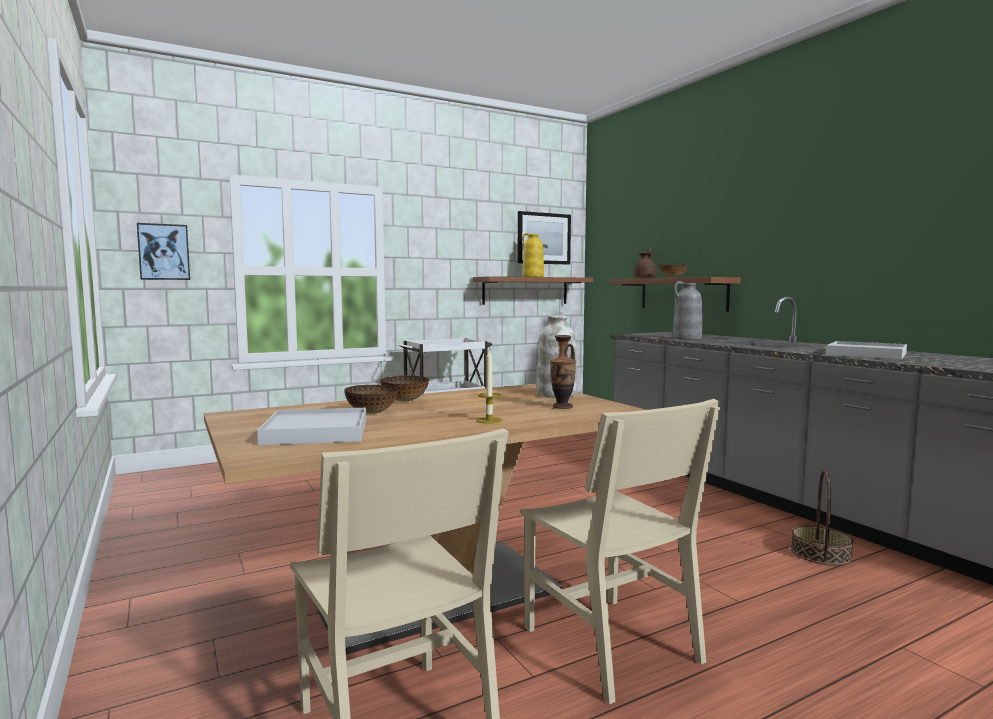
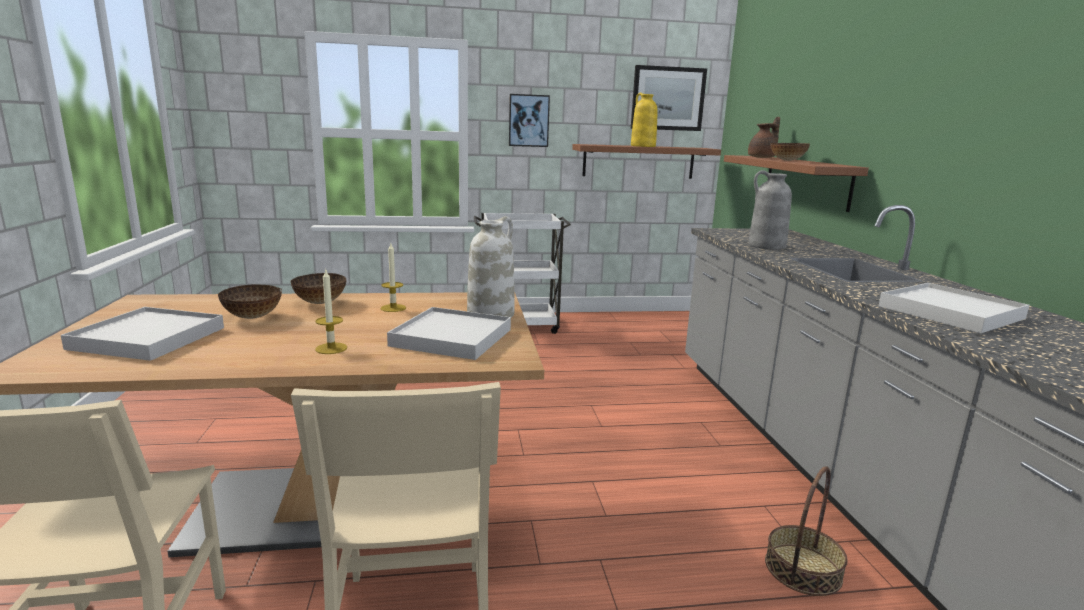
camera: 20 degrees right, 10 degrees up
(164, 252) = (246, 112): picture -> picture (528, 120)
(473, 398) = (393, 308): none -> candle
(562, 407) = (452, 337): vase -> white tray

